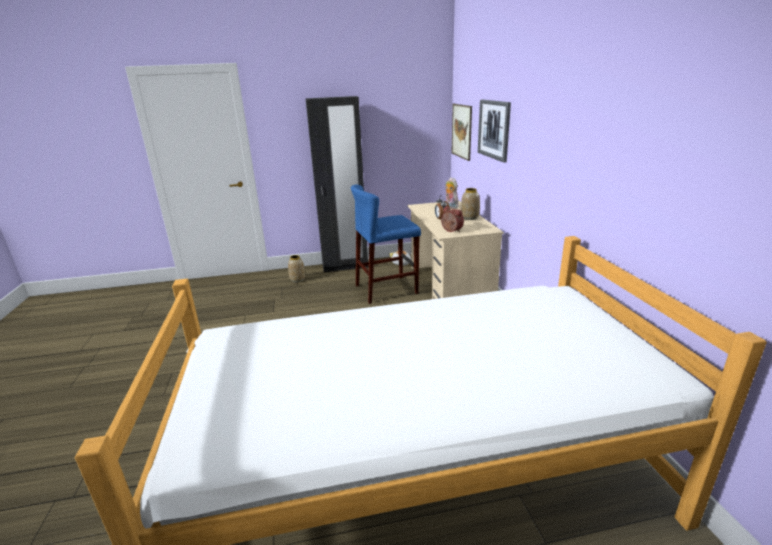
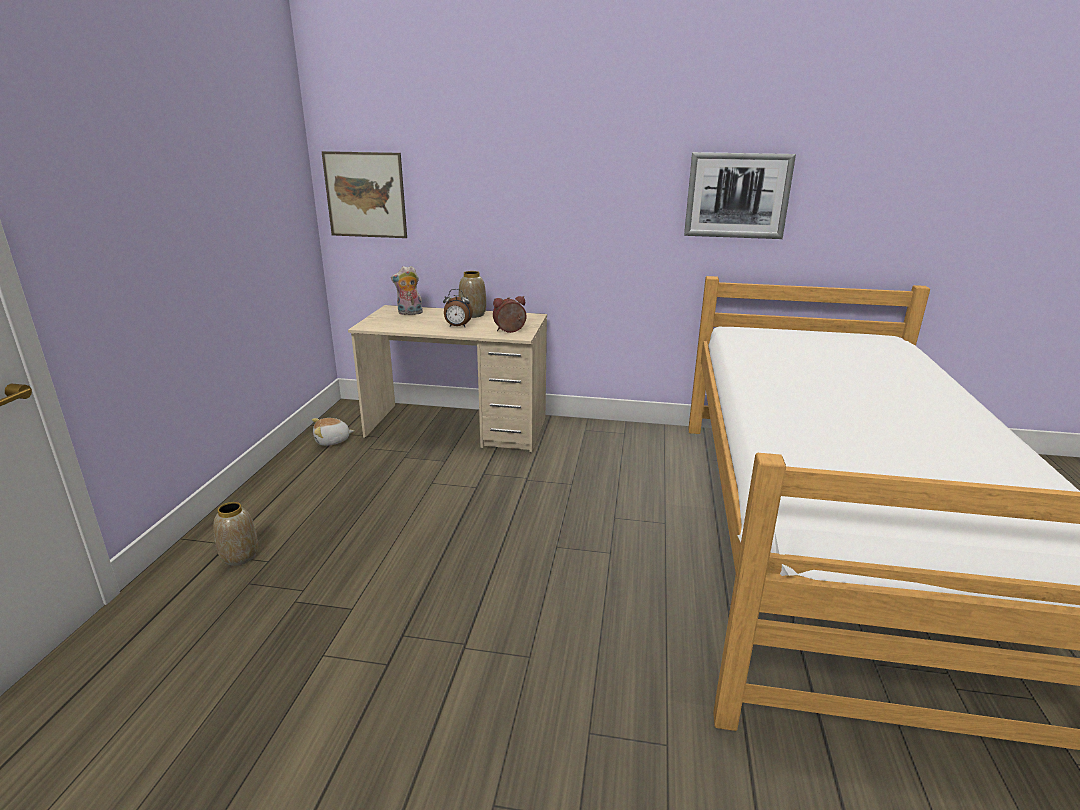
camera: 70 degrees left, 0 degrees up
(345, 266) = (262, 491): black wardrobe -> none
(386, 289) = (408, 473): blue stool -> none
(494, 129) = (484, 182): picture -> picture (737, 195)

